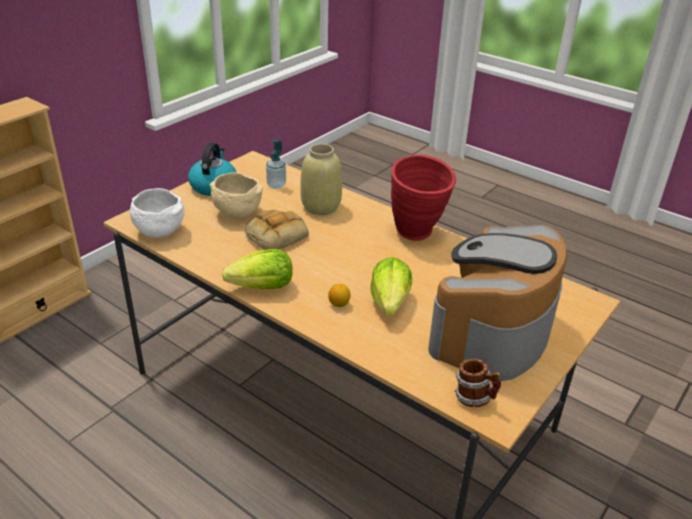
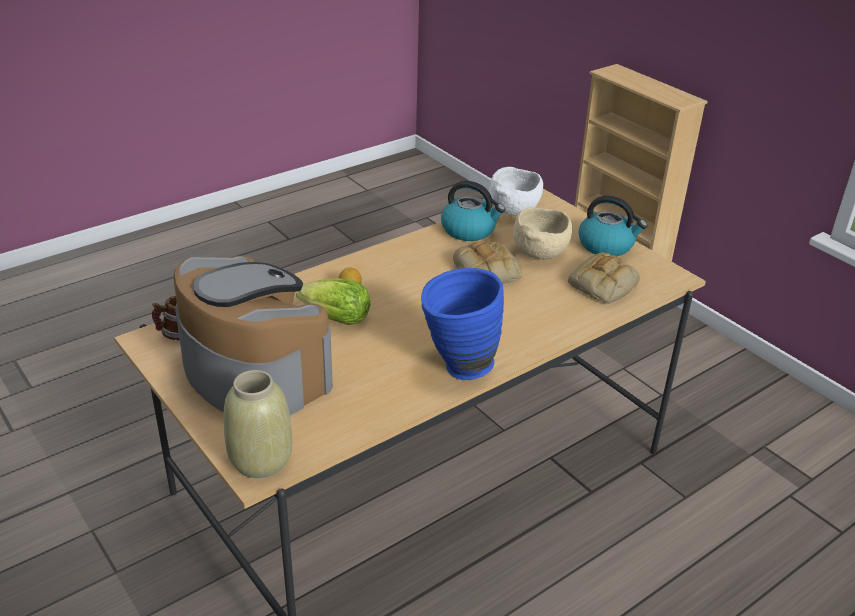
camera: 105 degrees right, 0 degrees up
(205, 252) = (469, 230): none -> kettle
(263, 287) = (397, 253): lettuce -> none
(276, 185) = (603, 285): soap dispenser -> bread
(321, 207) = (543, 309): beige vase -> beige vase (260, 461)
(417, 235) = (457, 368): red vase -> blue vase

